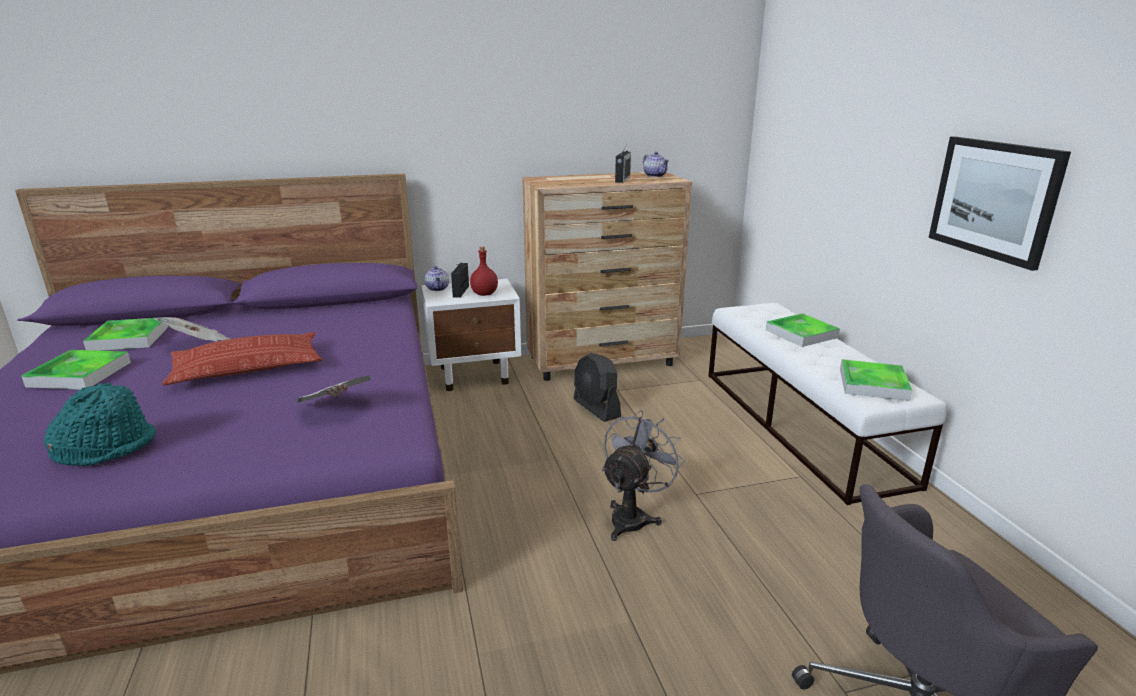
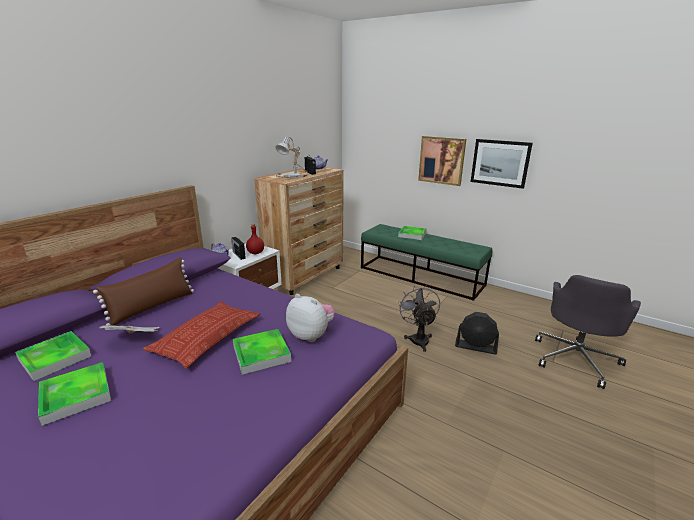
camera: 40 degrees left, 0 degrees up
(106, 447) = (224, 419): turquoise hat -> none
(269, 320) = (152, 307): none -> brown pillow
(336, 408) = (311, 335): newspaper -> plush toy
(582, 180) = (293, 175): none -> table lamp
(596, 408) = (336, 299): black fan -> black fan (476, 347)
(801, 425) = (421, 276): white bench -> green bench
(873, 384) = (465, 247): tray -> tray (261, 354)
(887, 182) = (441, 160): none -> picture

